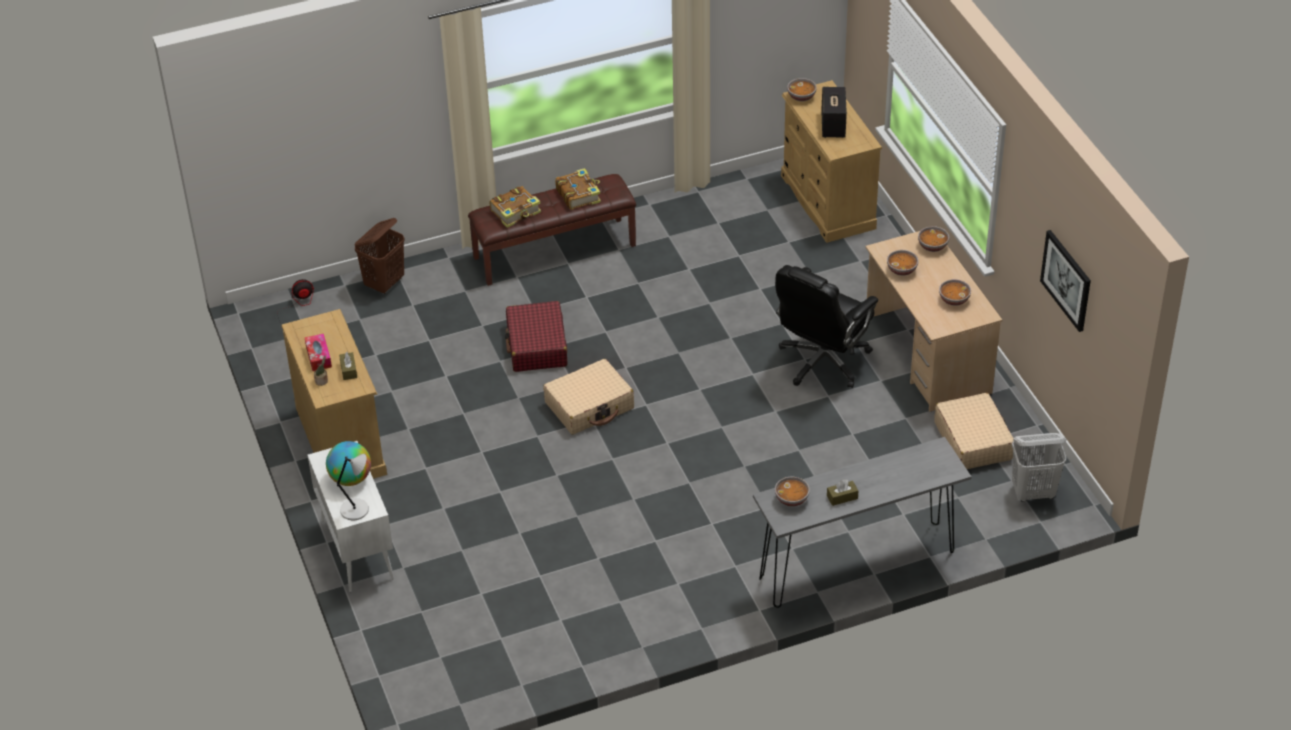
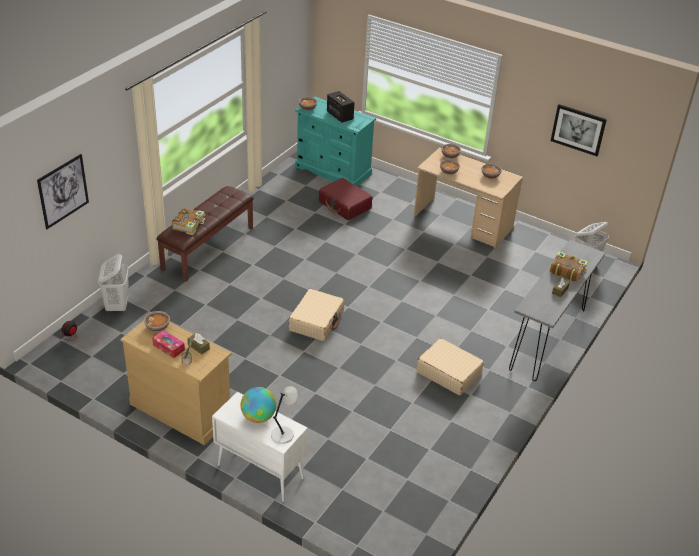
camera: 40 degrees left, 5 degrees down
(320, 120) = (63, 191): none -> picture
(385, 283) = (117, 305): brown laundry basket -> white laundry basket
(537, 346) = (251, 302): red suitcase -> red suitcase (345, 205)
(578, 194) = (217, 203): book -> book (567, 270)
(792, 499) = (537, 303): bowl -> bowl (157, 327)
(822, 361) = (416, 246): black office chair -> none
(827, 202) = (333, 171): beige dresser -> turquoise dresser
(973, 440) = (530, 253): beige suitcase -> beige suitcase (448, 373)

